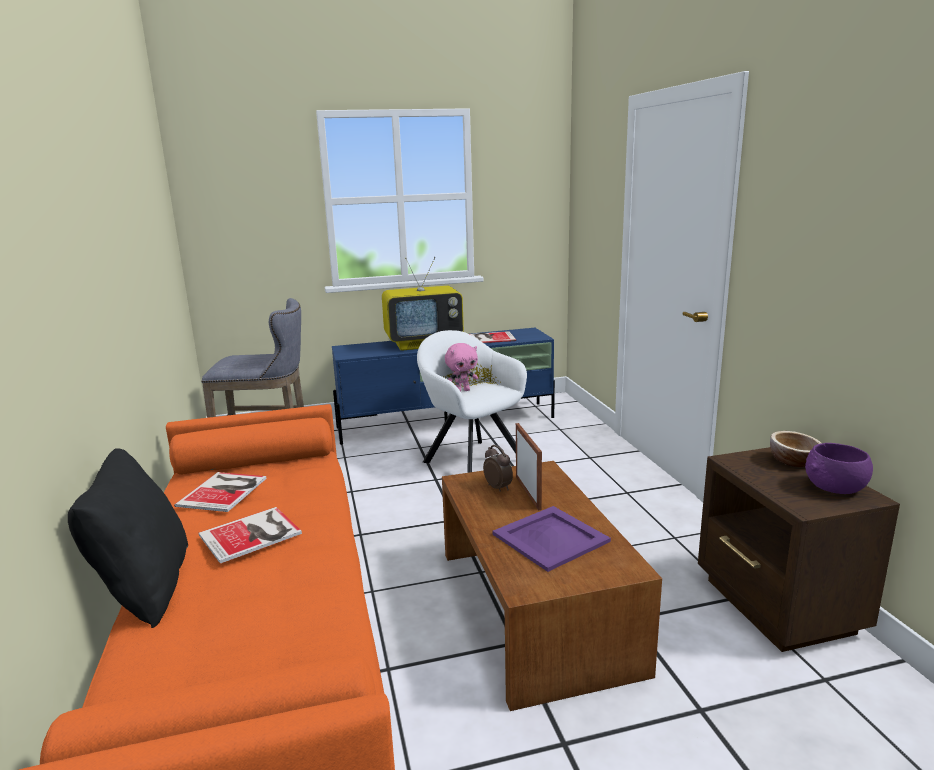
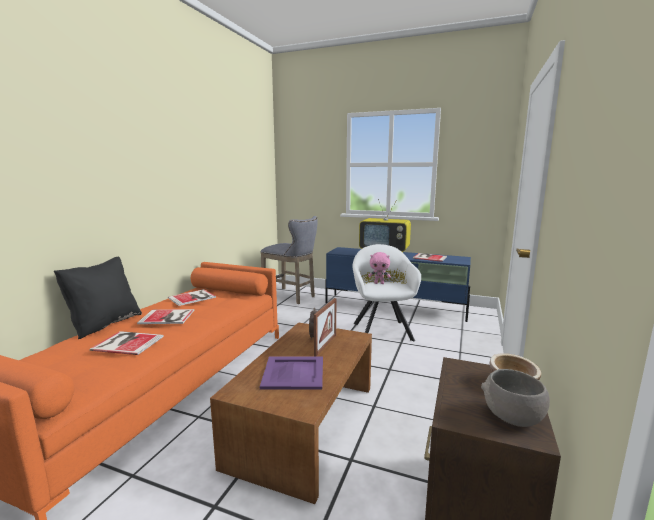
camera: 35 degrees right, 5 degrees down
(271, 593) = (127, 342): none -> book
(834, 488) = (512, 416): purple bowl -> grey bowl

